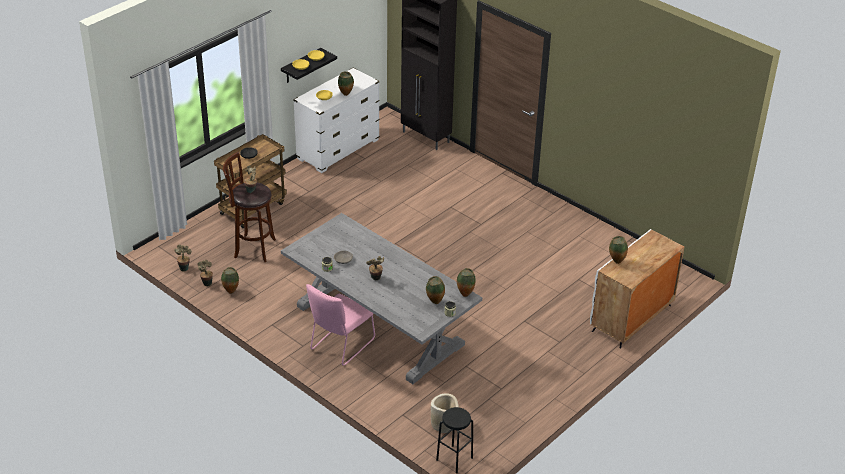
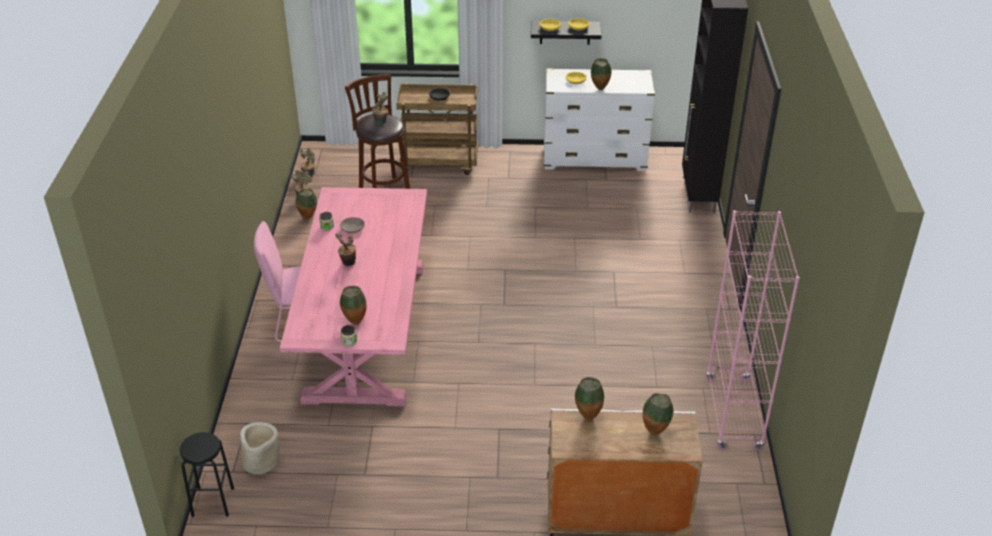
camera: 50 degrees right, 0 degrees up
(380, 325) = (367, 331): grey dining table -> pink dining table
(465, 294) = (394, 335): vase -> vase (655, 431)
(607, 237) = (733, 414): none -> pink bookcase

